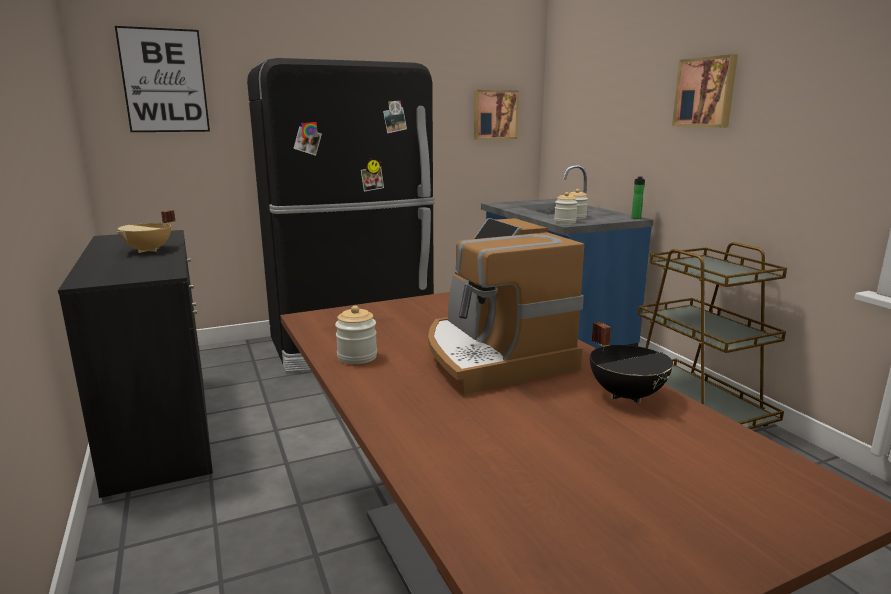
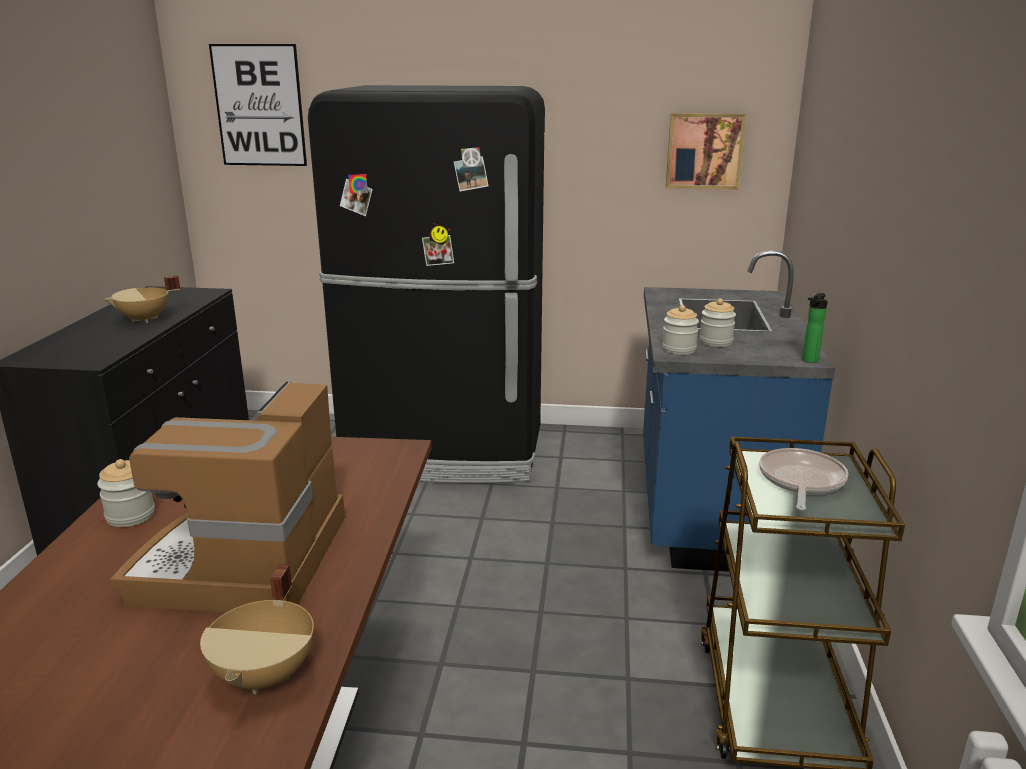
camera: 30 degrees right, 5 degrees up
(627, 395) = (266, 675): black cooking pot -> beige cooking pot
(706, 92) = (903, 173): picture -> none
(706, 266) = (800, 481): none -> frying pan

